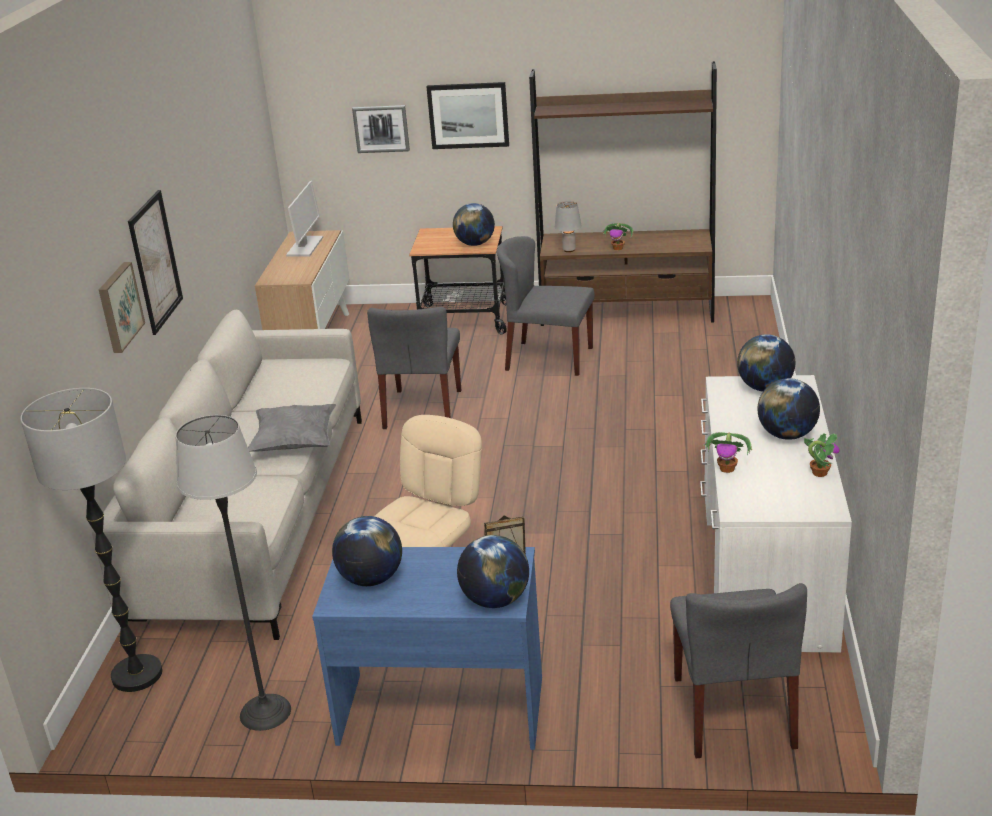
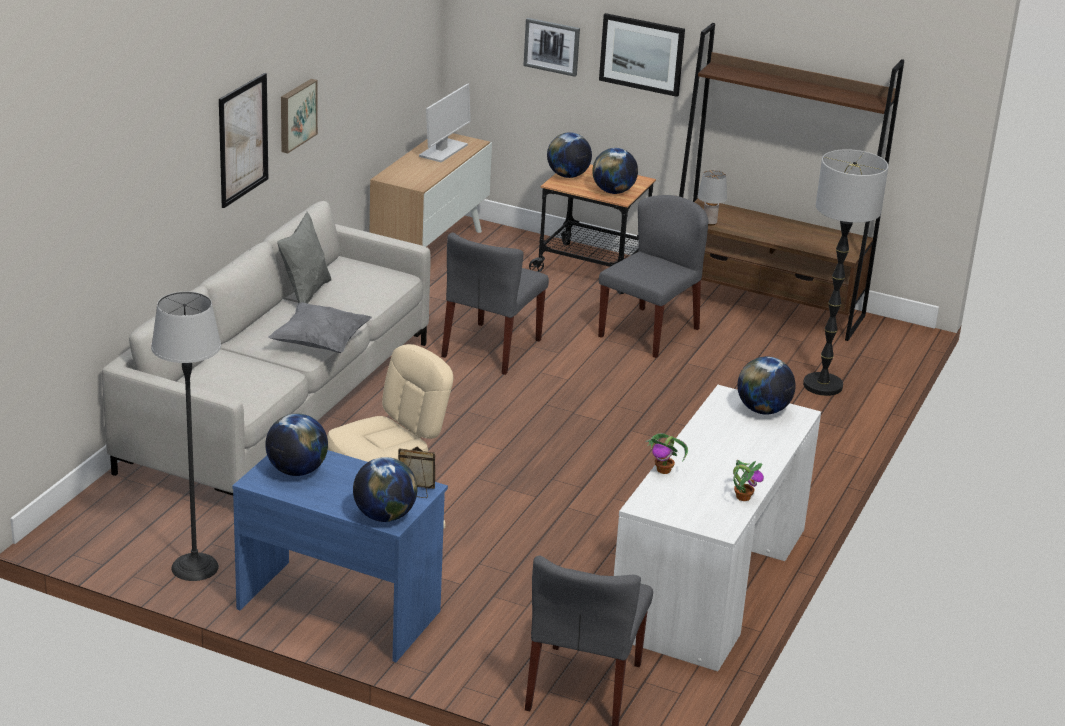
camera: 15 degrees right, 0 degrees up
(118, 307) = (186, 176): picture -> picture (296, 115)
(137, 674) = (107, 507): floor lamp -> floor lamp (822, 385)
(250, 401) = (305, 293): none -> grey pillow
(548, 358) = (649, 332): grey chair -> grey chair turned 90 degrees clockwise
(618, 248) = (761, 234): potted plant -> none
(787, 435) = (744, 457): globe -> globe (567, 176)

